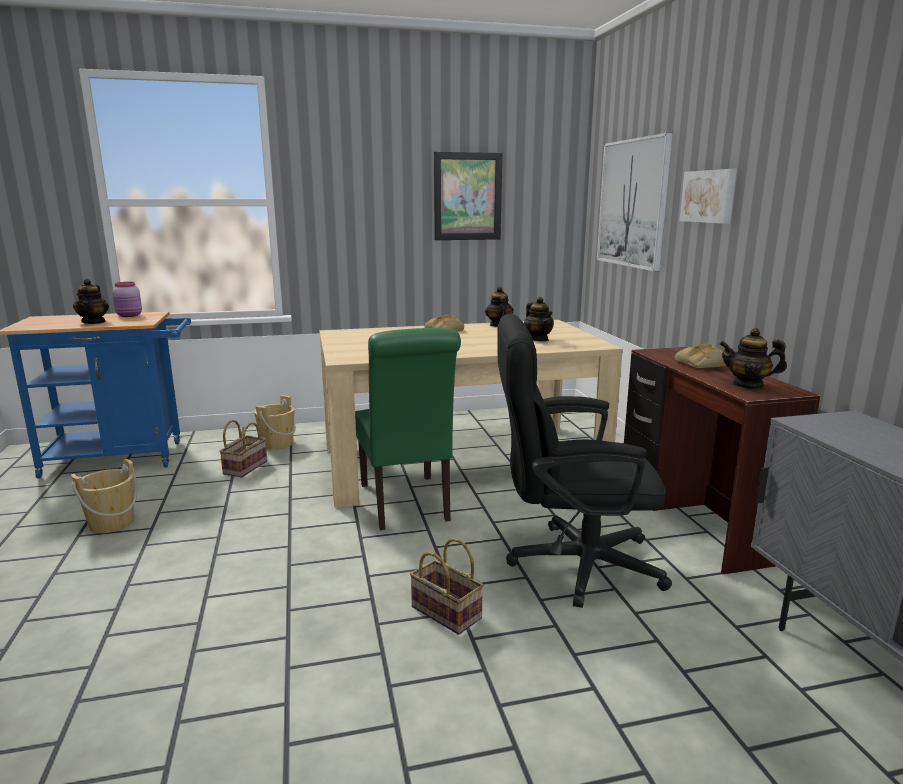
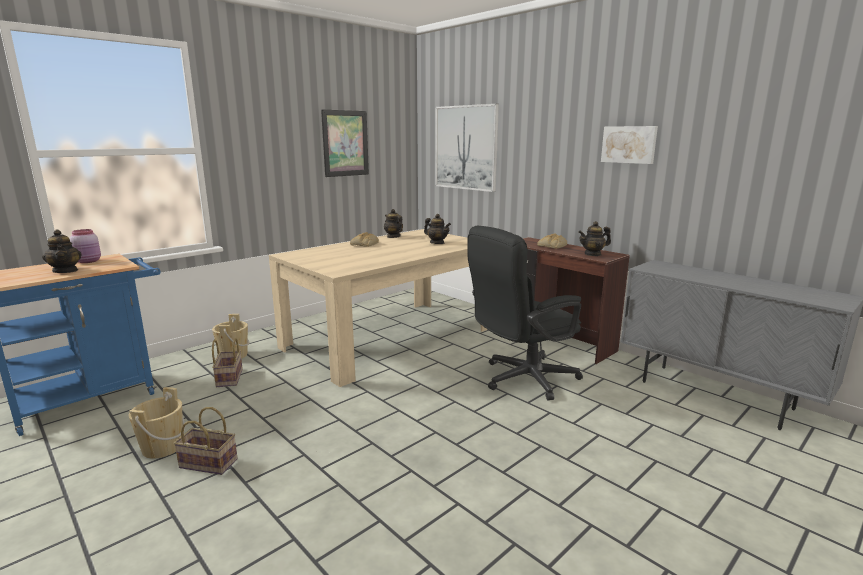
camera: 30 degrees left, 0 degrees up
(406, 505) = (388, 373): green chair -> none
(444, 612) = (486, 425): basket -> basket (206, 464)
(709, 196) = (534, 144): picture -> picture (629, 144)

